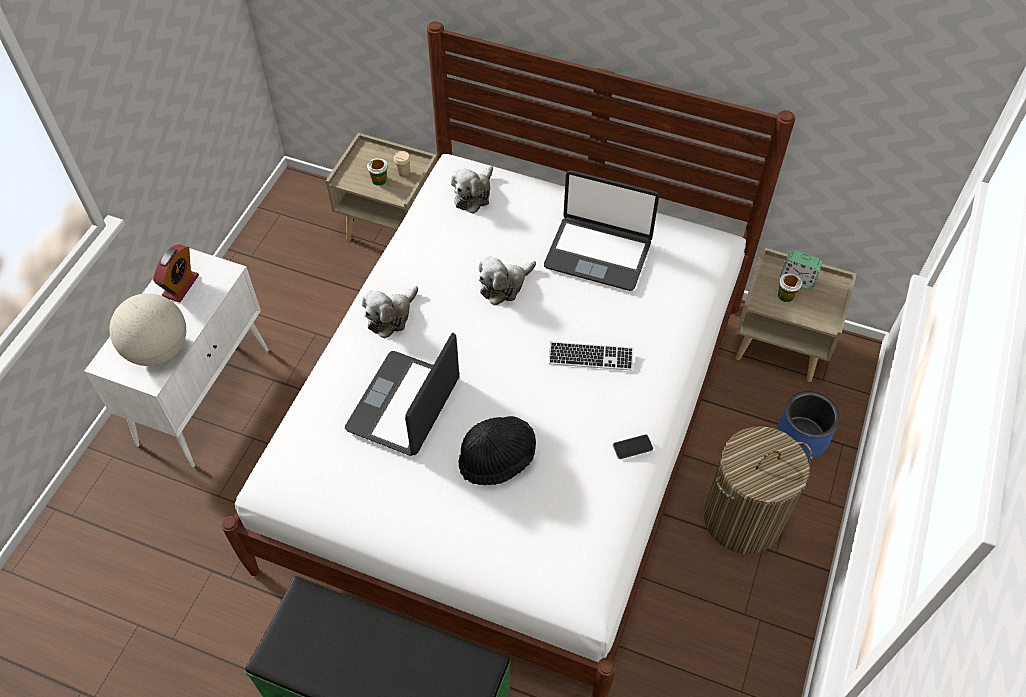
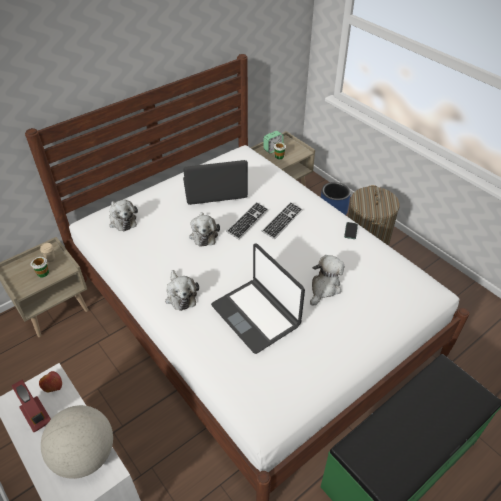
camera: 60 degrees left, 10 degrees down
(218, 277) = (51, 384): none -> apple
(497, 458) = (324, 288): black hat -> plush toy
(562, 319) = (247, 221): none -> keyboard
(598, 253) = (215, 190): laptop -> laptop turned 150 degrees counterclockwise

